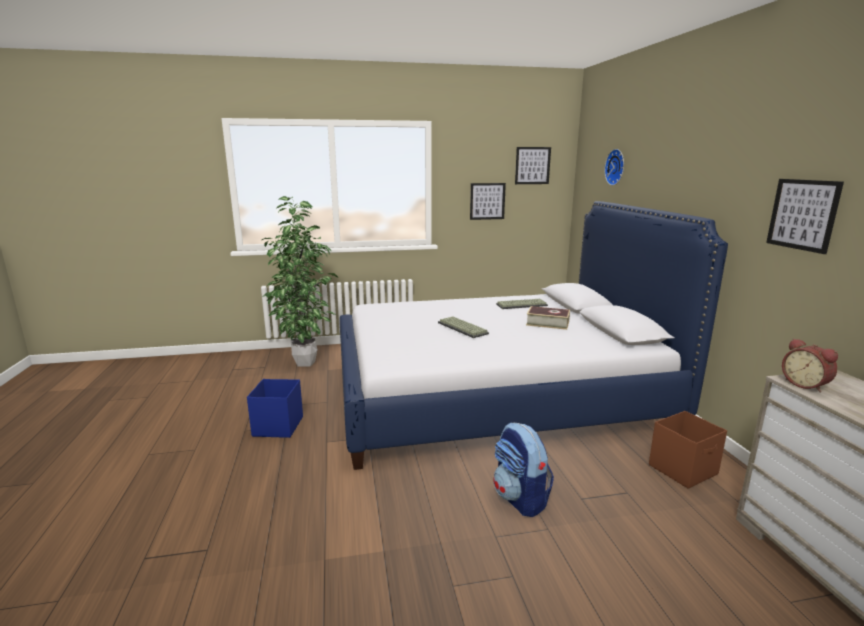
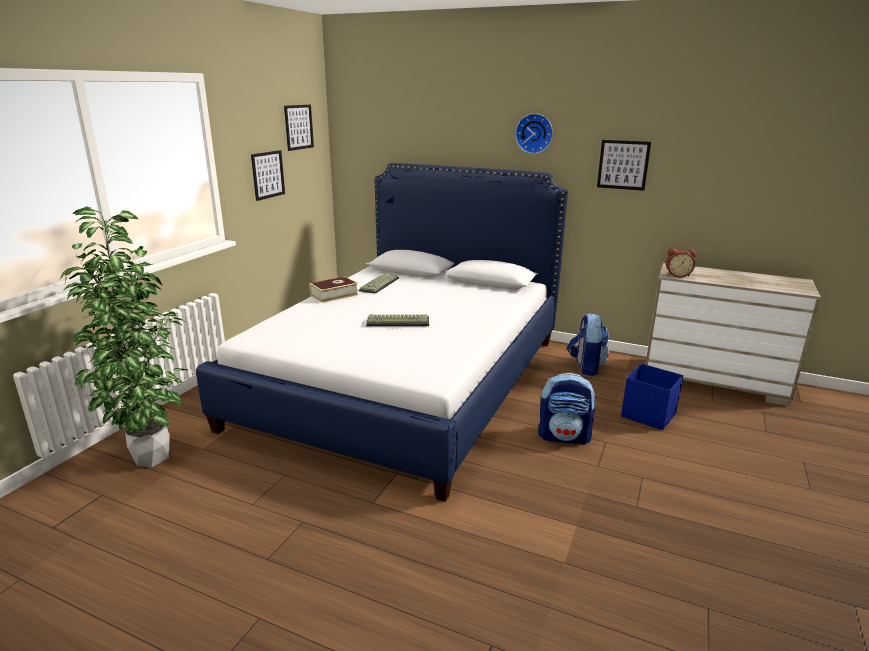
camera: 55 degrees left, 5 degrees up
(277, 427) = (294, 528): blue storage box -> blue storage box (649, 416)
(547, 323) = (437, 292): book -> book (334, 295)
(616, 167) = (405, 127): wall clock -> wall clock (534, 133)
(683, 469) = (586, 367): brown storage box -> backpack

